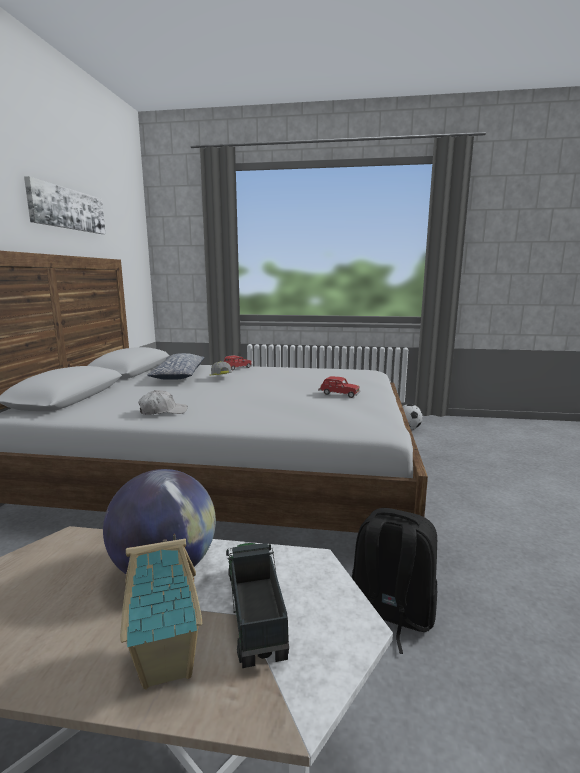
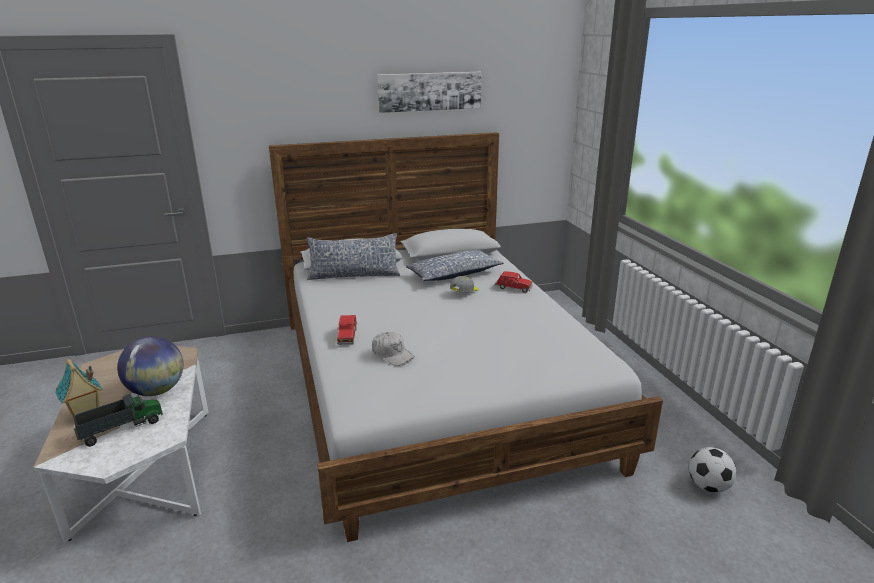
camera: 65 degrees right, 10 degrees up
(102, 399) = (354, 275): none -> pillow
(163, 411) = (337, 305): white cap -> white cap (392, 354)
(339, 394) = (454, 365): red toy car -> red toy car (347, 336)
(390, 614) = (261, 539): black backpack -> none

